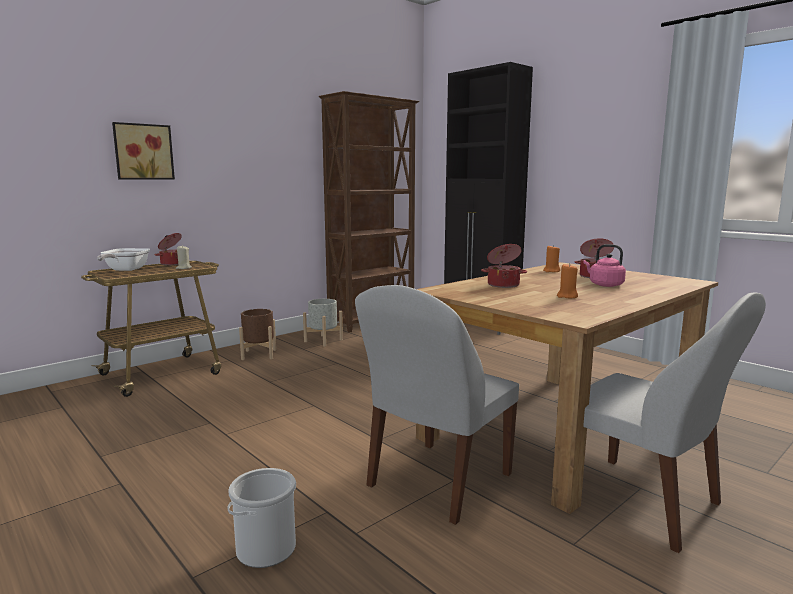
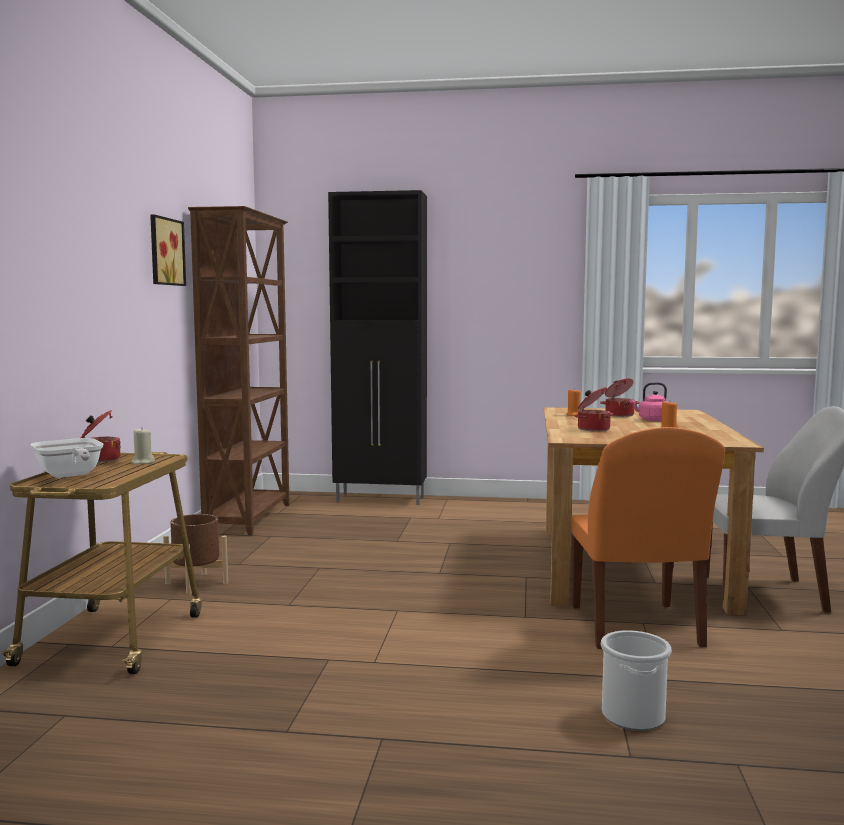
camera: 40 degrees left, 5 degrees down
(143, 152) = (43, 284): picture -> picture (164, 251)
(323, 340) = (241, 550): grey planter -> none
(437, 482) = (635, 628): white chair -> orange chair

